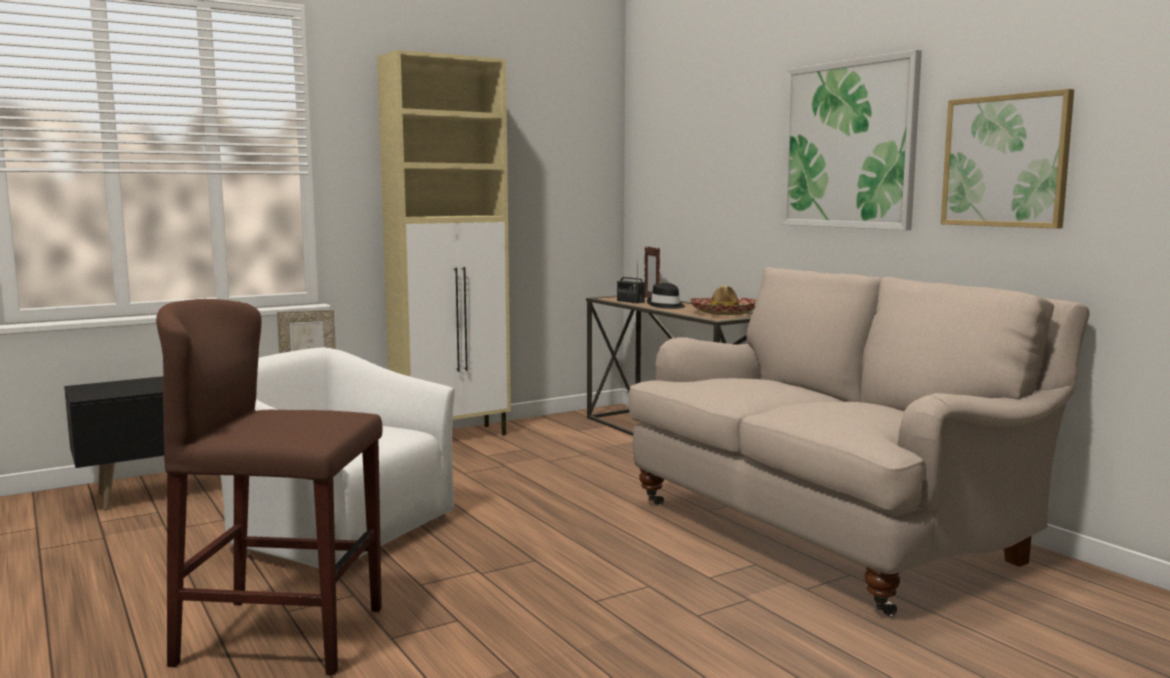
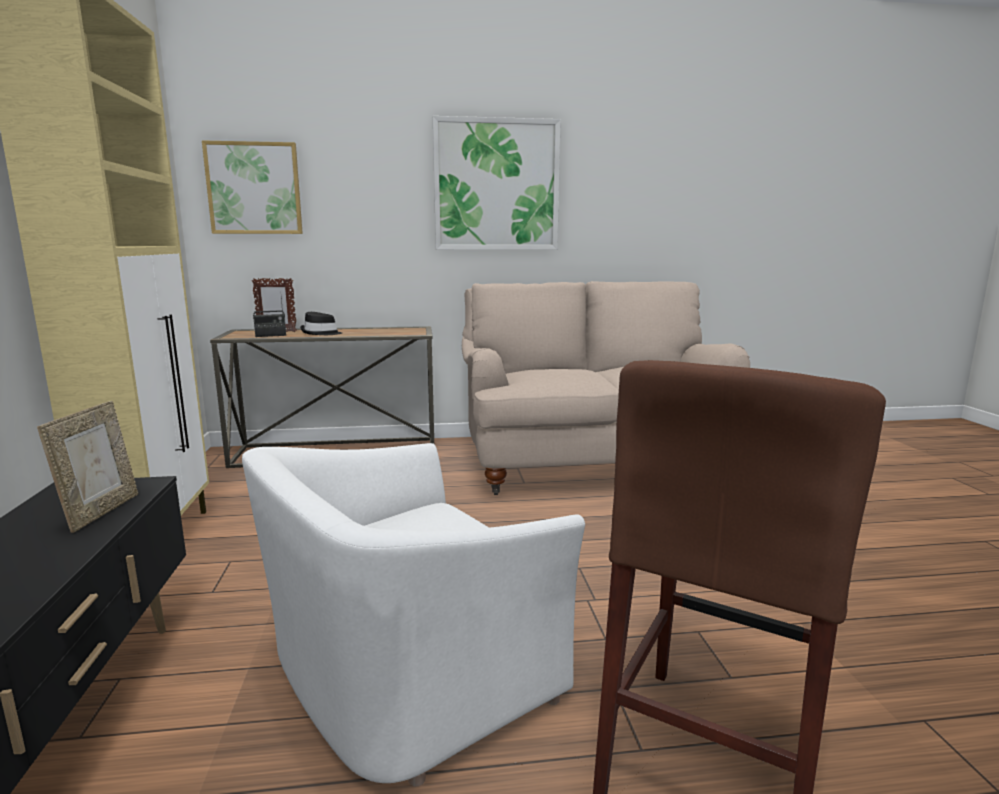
camera: 65 degrees left, 5 degrees up
(724, 313) = (395, 330): hat -> none
(1005, 161) = (623, 203): picture -> picture (254, 188)

